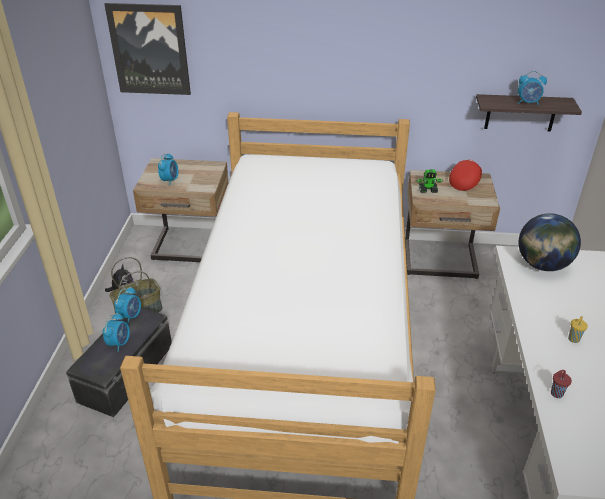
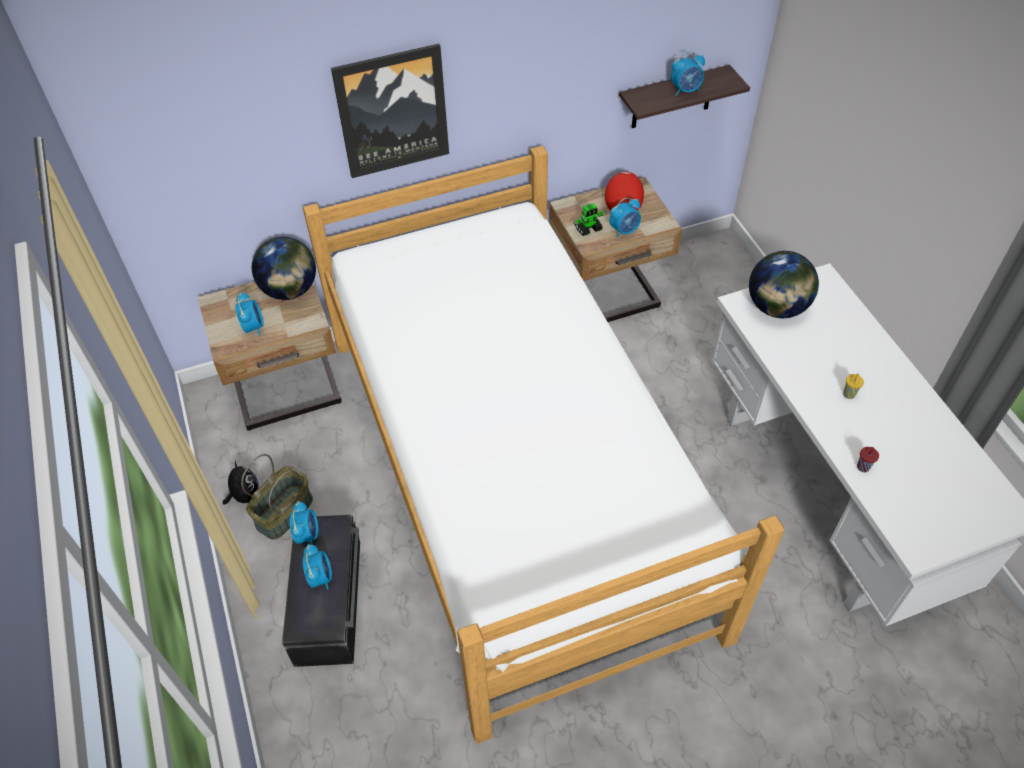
camera: 25 degrees left, 15 degrees up
(150, 49) = (169, 159): picture -> picture (392, 111)
(206, 169) = (290, 290): none -> globe
(454, 198) = (624, 230): none -> alarm clock

